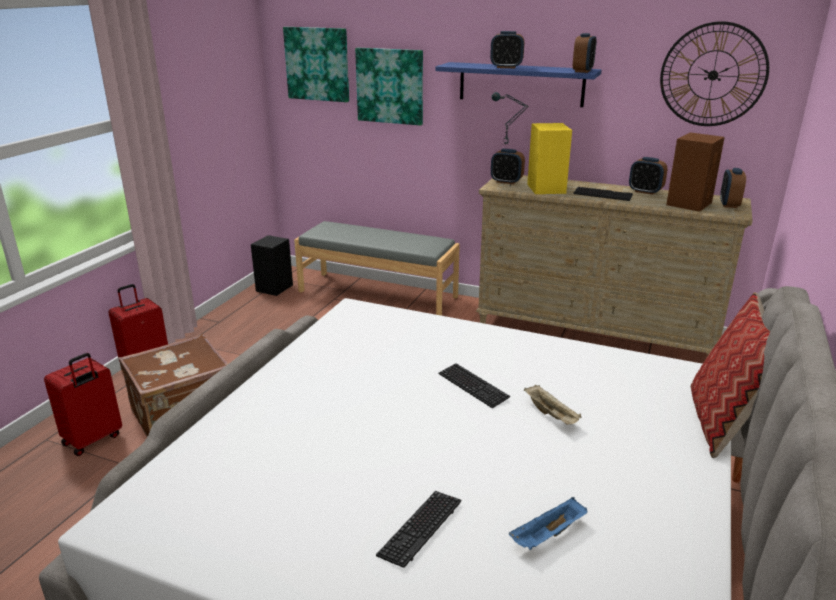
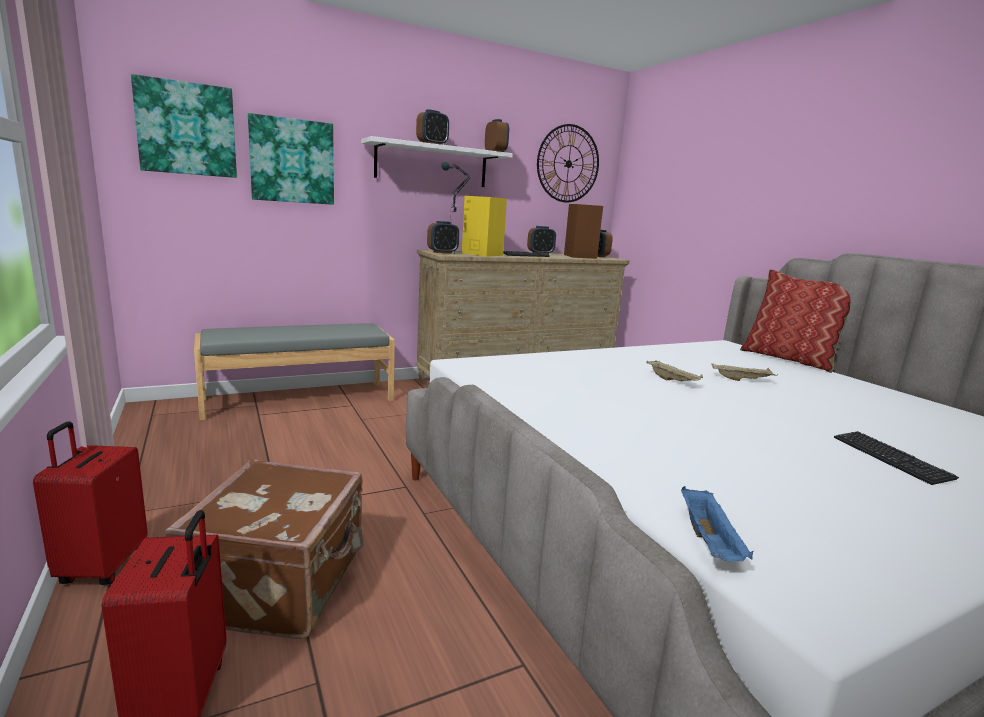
camera: 50 degrees left, 10 degrees down
(275, 288) = (158, 425): black speaker -> none
(473, 386) = (672, 381): keyboard -> beige tray
(521, 84) = (432, 165): blue shelf -> white shelf
(548, 536) = (912, 429): blue tray -> blue tray (709, 542)

